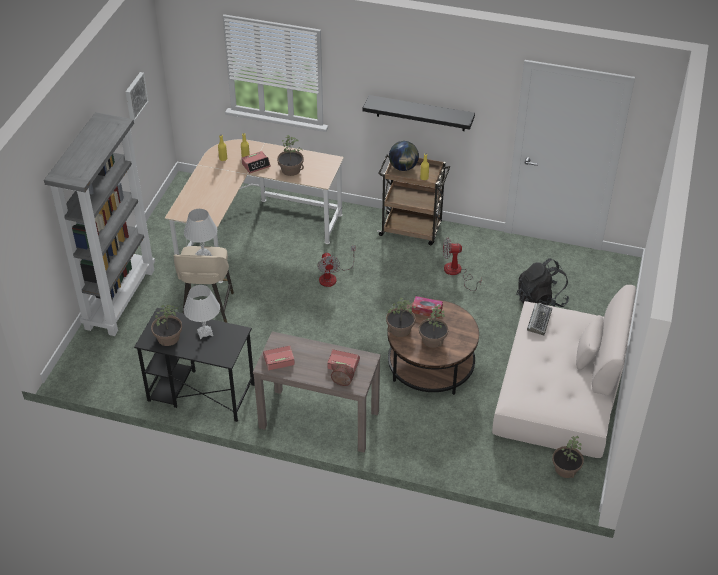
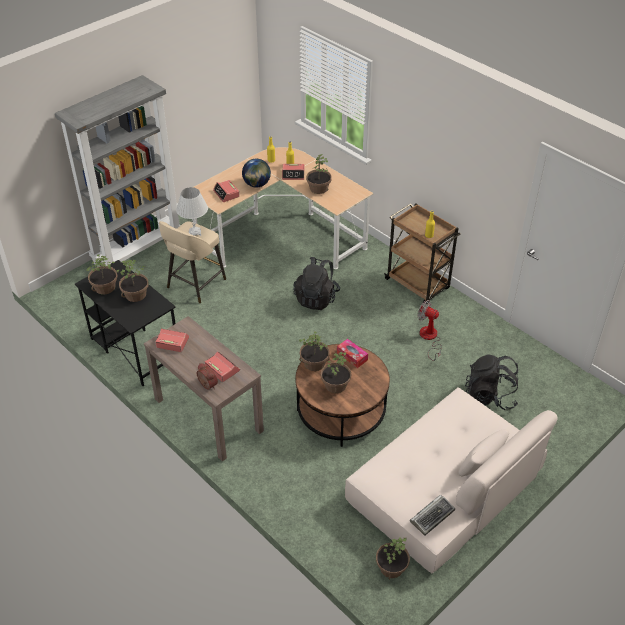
camera: 30 degrees right, 0 degrees up
(135, 96) = (208, 79): picture -> none
(205, 333) = (136, 295): white table lamp -> potted plant
(208, 206) = (226, 194): none -> alarm clock
(332, 277) = (316, 298): fan -> black backpack
(403, 167) = (417, 220): globe -> globe (257, 184)
(421, 113) = (445, 171): black shelf -> none
(539, 320) = (455, 411): keyboard -> keyboard (432, 516)

